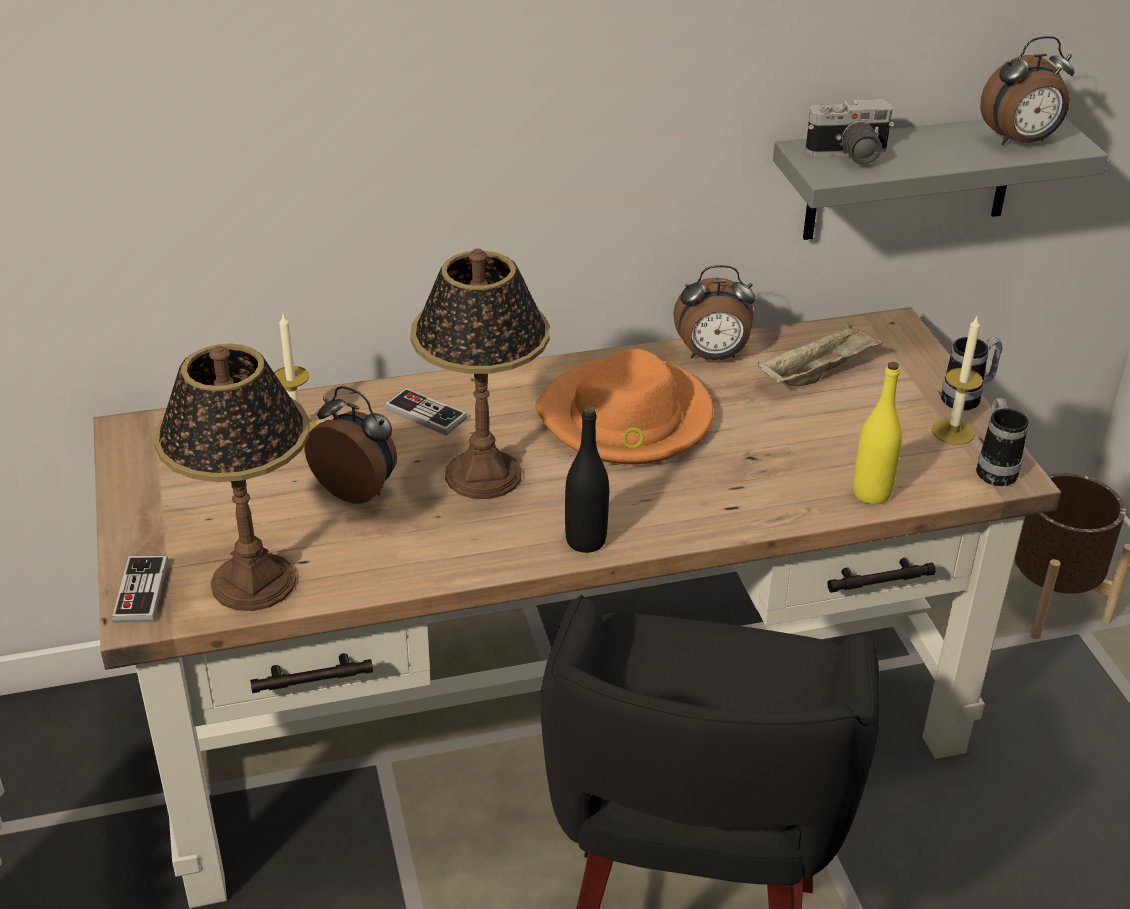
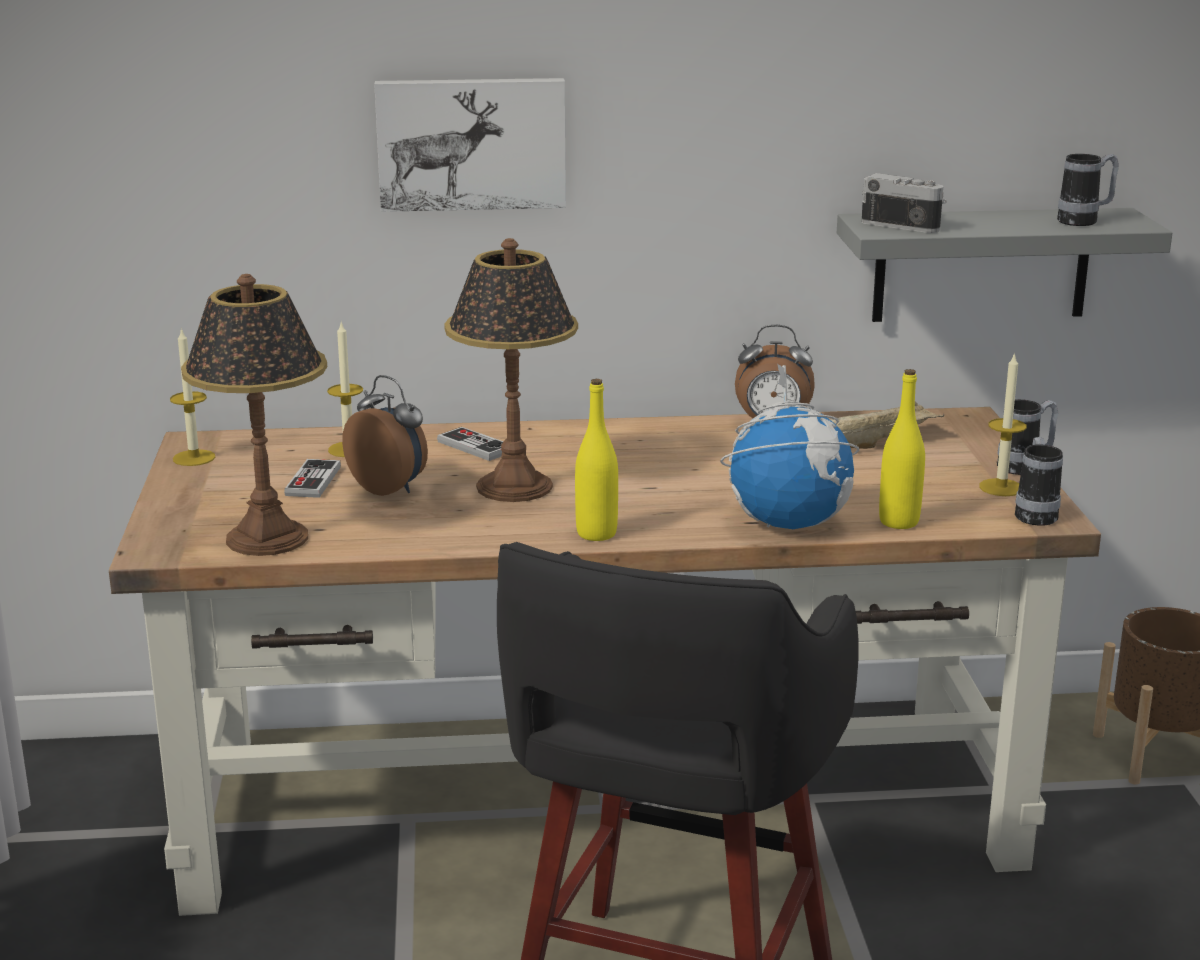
camera: 10 degrees right, 15 degrees down
(137, 458) = (194, 458): none -> candle
(141, 591) = (161, 537): game controller -> game controller (313, 481)
(401, 104) = (471, 143): none -> picture
(585, 541) = (596, 533): black bottle -> yellow bottle
(626, 419) = (669, 460): orange hat -> none
(768, 505) = (789, 523): none -> globe
(849, 156) = (906, 223): camera -> camera turned 150 degrees counterclockwise
(1020, 141) = (1085, 221): alarm clock -> mug

